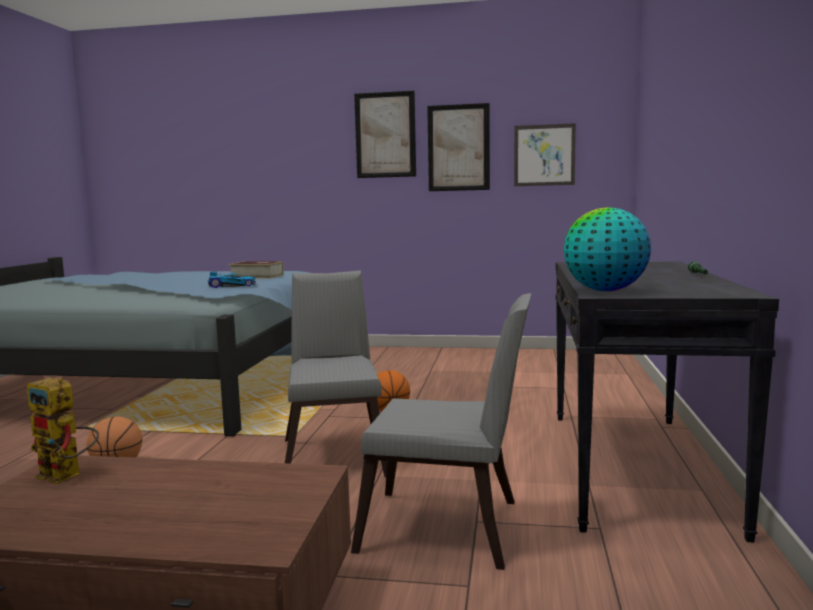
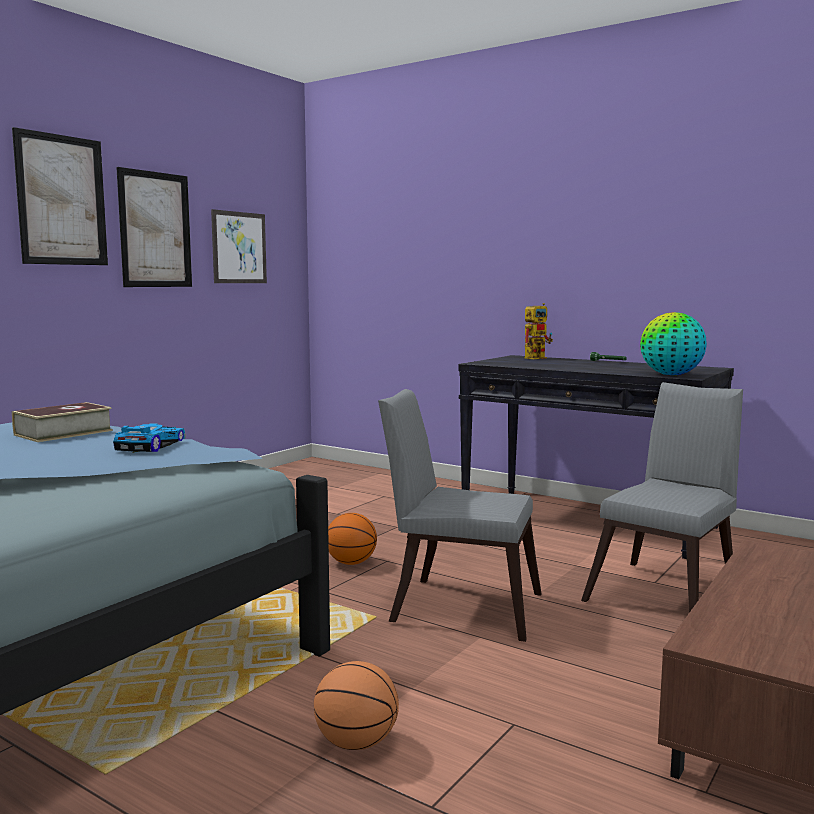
camera: 65 degrees left, 0 degrees up
(67, 476) = (744, 638): toy robot -> toy robot (537, 357)

